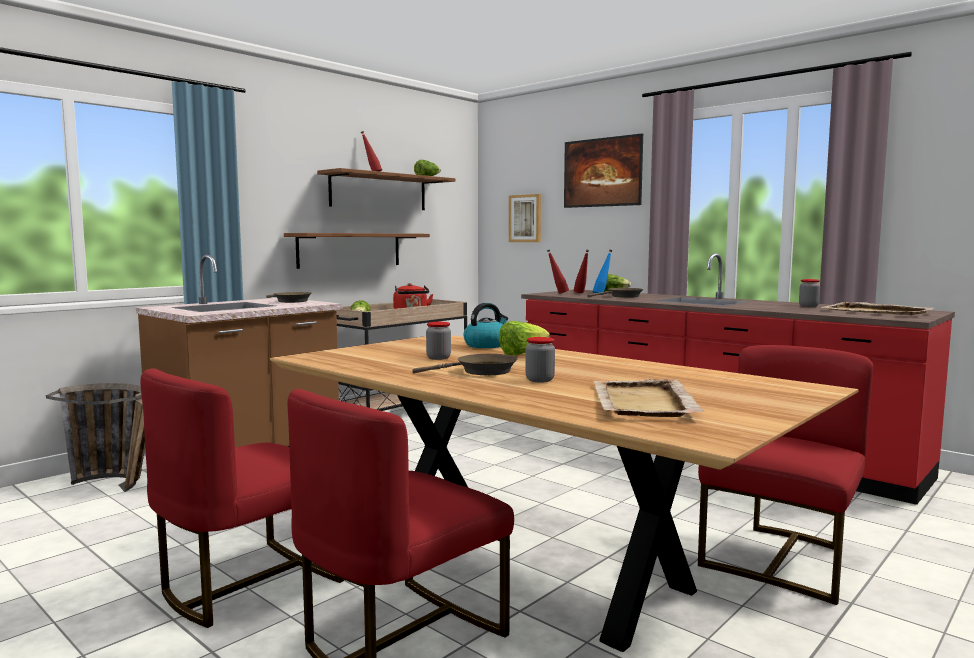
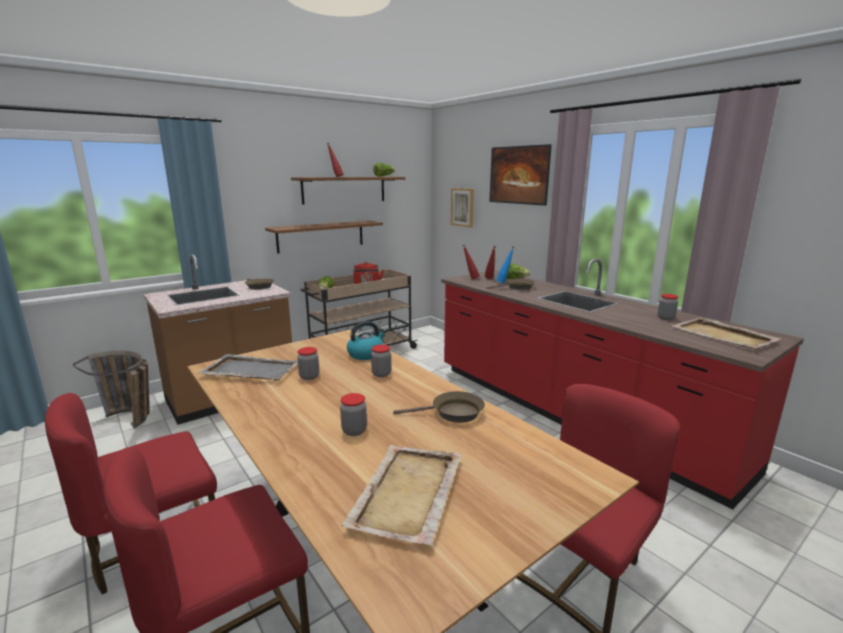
camera: 10 degrees right, 10 degrees up
(358, 357) = (250, 370): none -> grey tray
(481, 371) = (320, 408): brown frying pan -> brown frying pan (453, 413)
(522, 354) = (381, 374): lettuce -> jar

